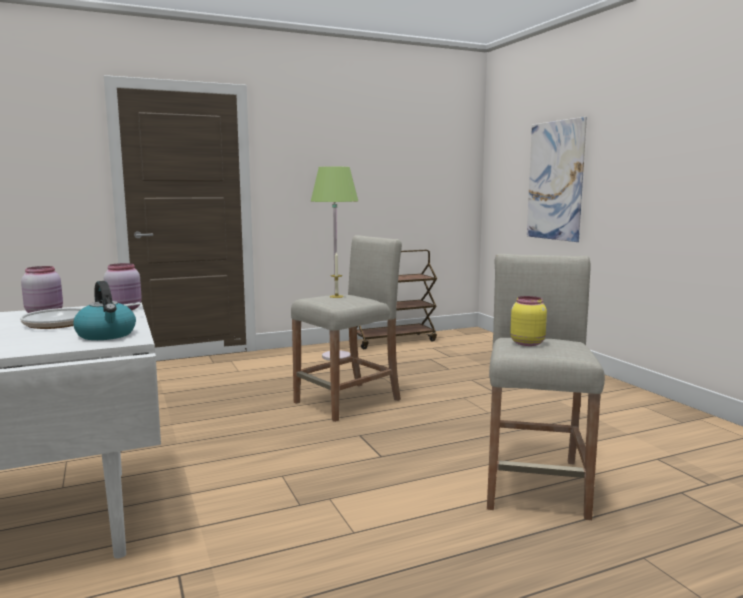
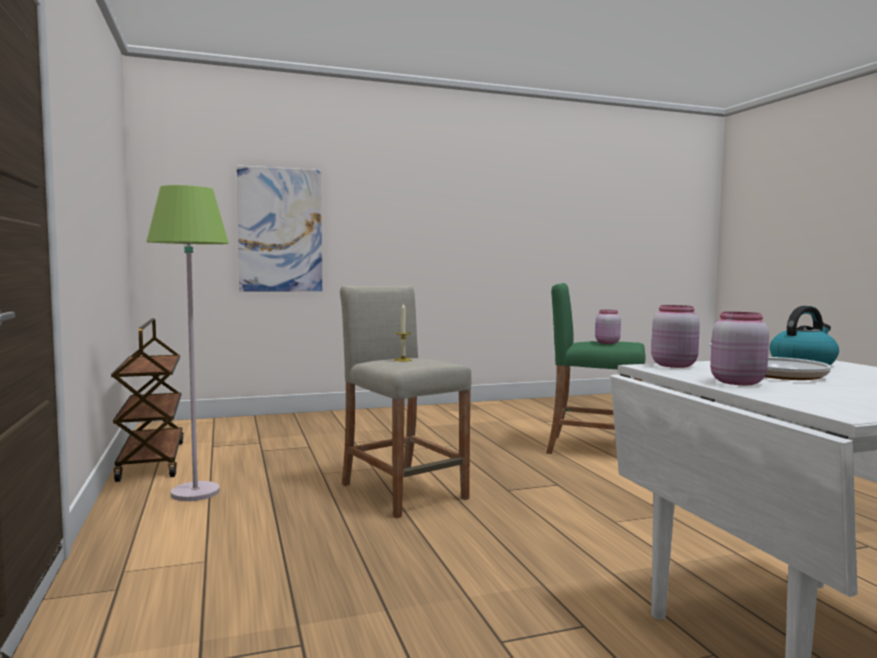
camera: 85 degrees left, 5 degrees down
(526, 343) = (606, 343): yellow jar -> pink jar
(535, 484) = (593, 448): beige stool -> green stool

